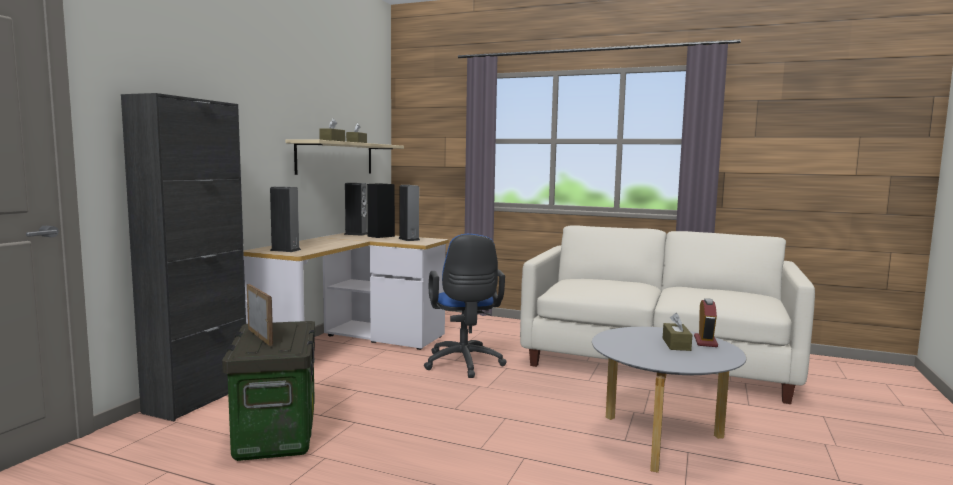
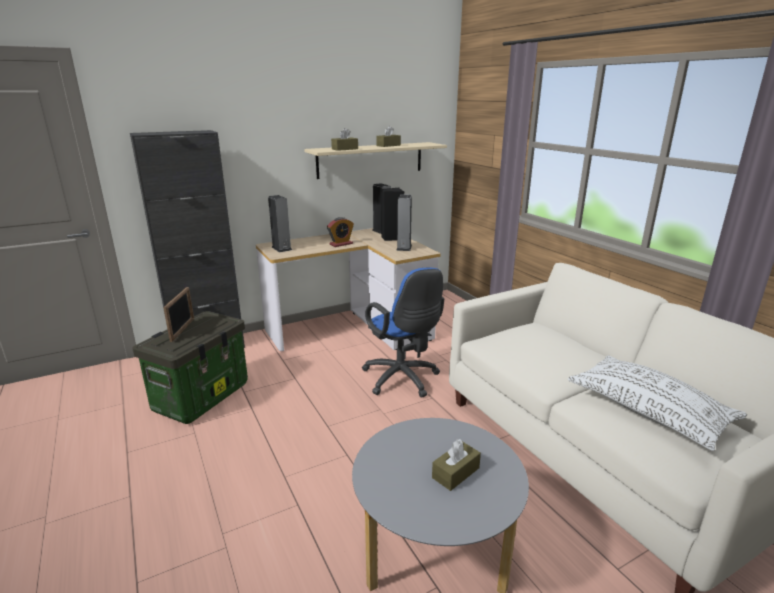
camera: 40 degrees right, 15 degrees up
(464, 365) = (403, 380): blue office chair -> blue office chair turned 60 degrees counterclockwise
(705, 341) = (498, 484): alarm clock -> alarm clock (341, 244)
(712, 294) = (648, 411): none -> white pillow

